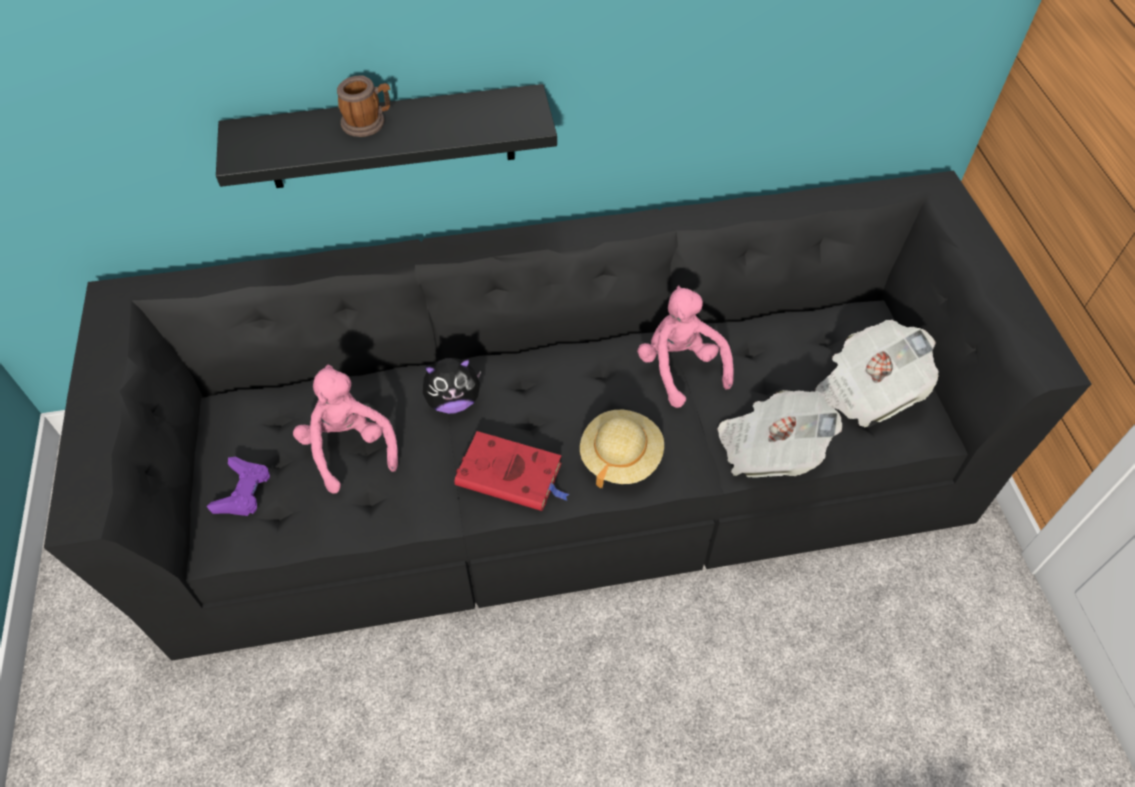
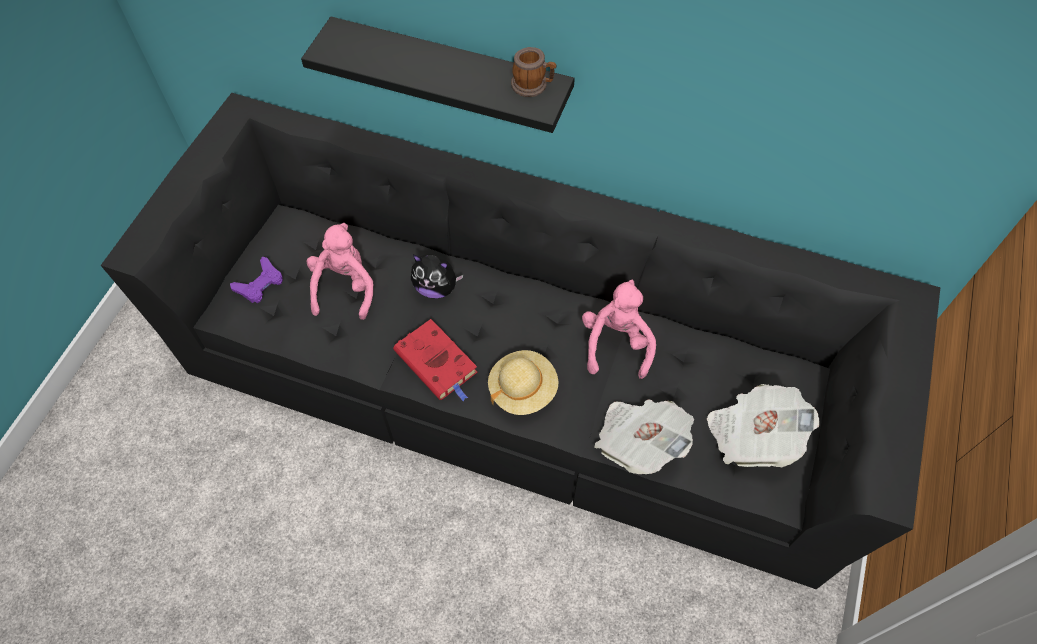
camera: 30 degrees right, 5 degrees up
(368, 122) = (426, 58): mug -> mug (533, 85)

